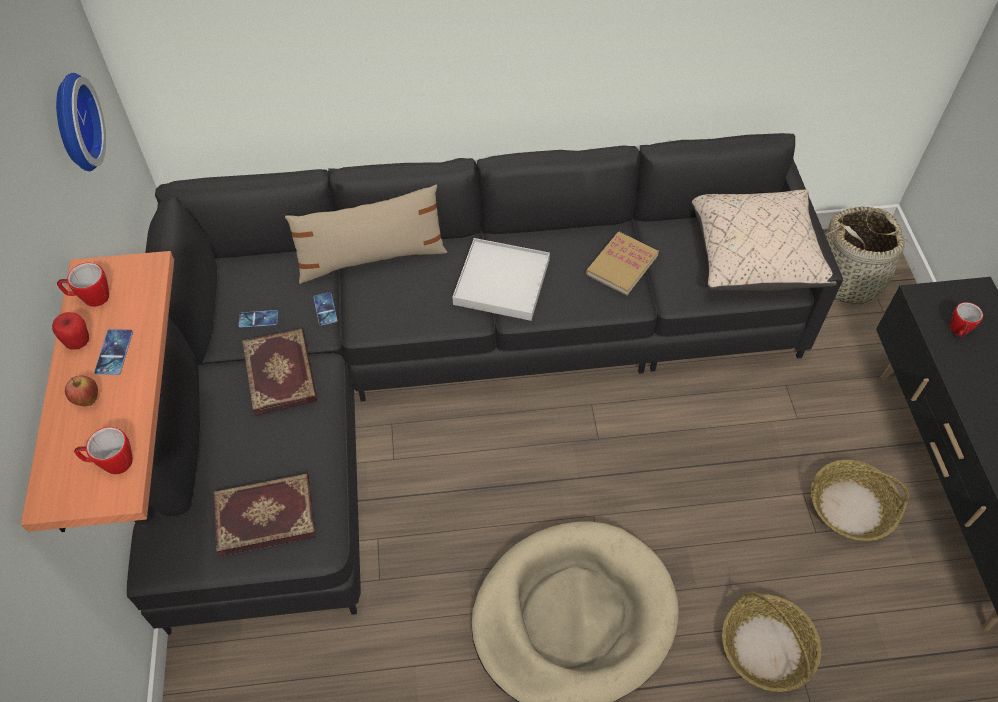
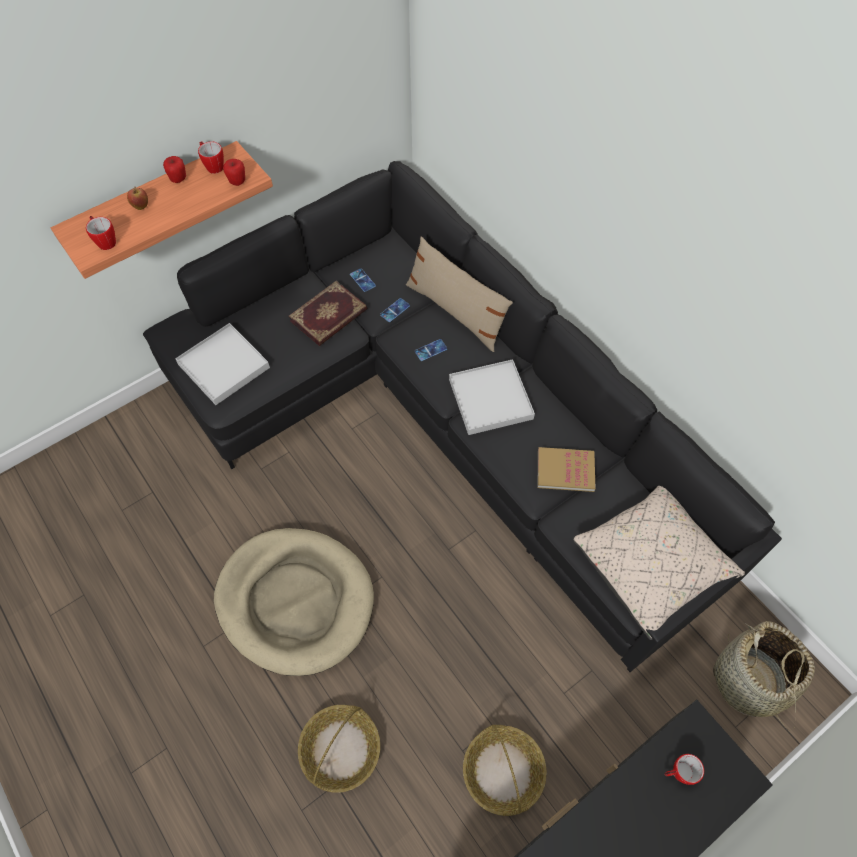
camera: 60 degrees right, 5 degrees up
(72, 123) = (315, 72): wall clock -> none
(114, 352) = (180, 198): phone -> phone (431, 350)
(144, 284) = (237, 182): none -> apple
(265, 514) = (224, 366): book -> white tray

